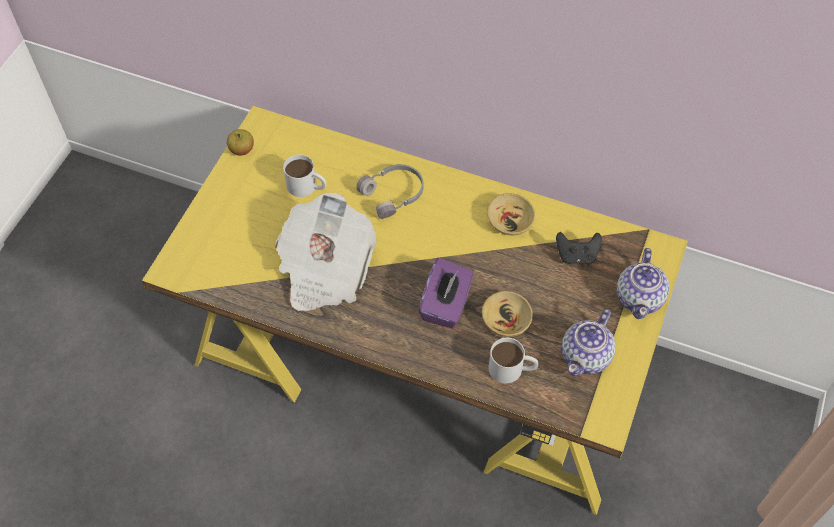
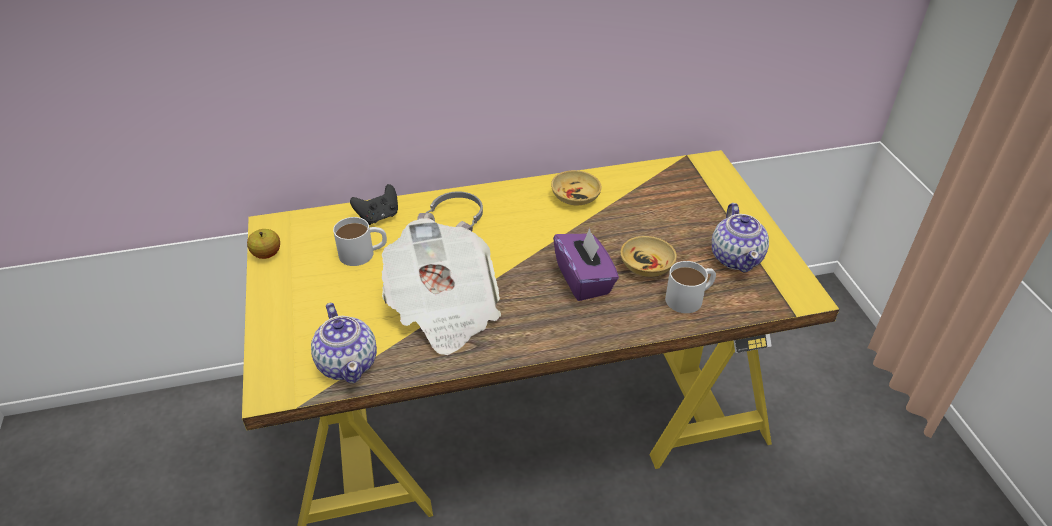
camera: 35 degrees left, 15 degrees down
(576, 256) = (653, 195): black game controller -> black game controller (378, 216)
(640, 297) = (730, 199): teapot -> teapot (348, 363)

